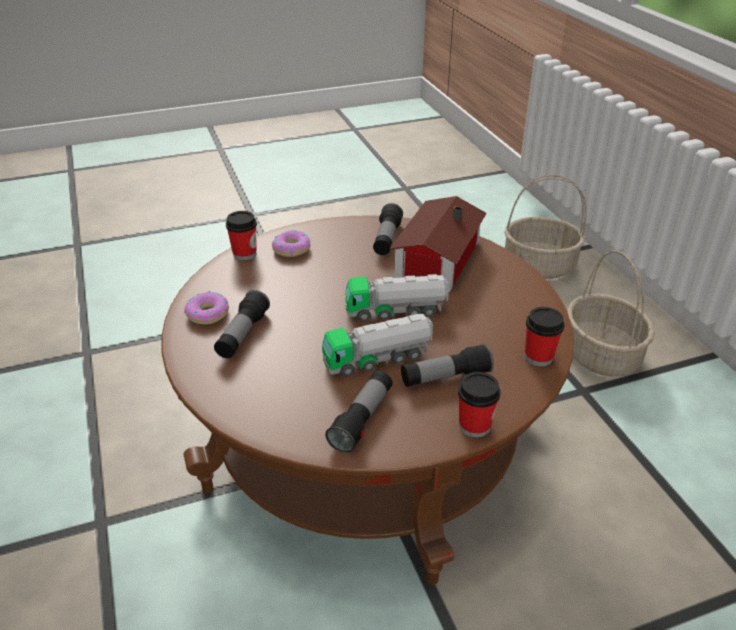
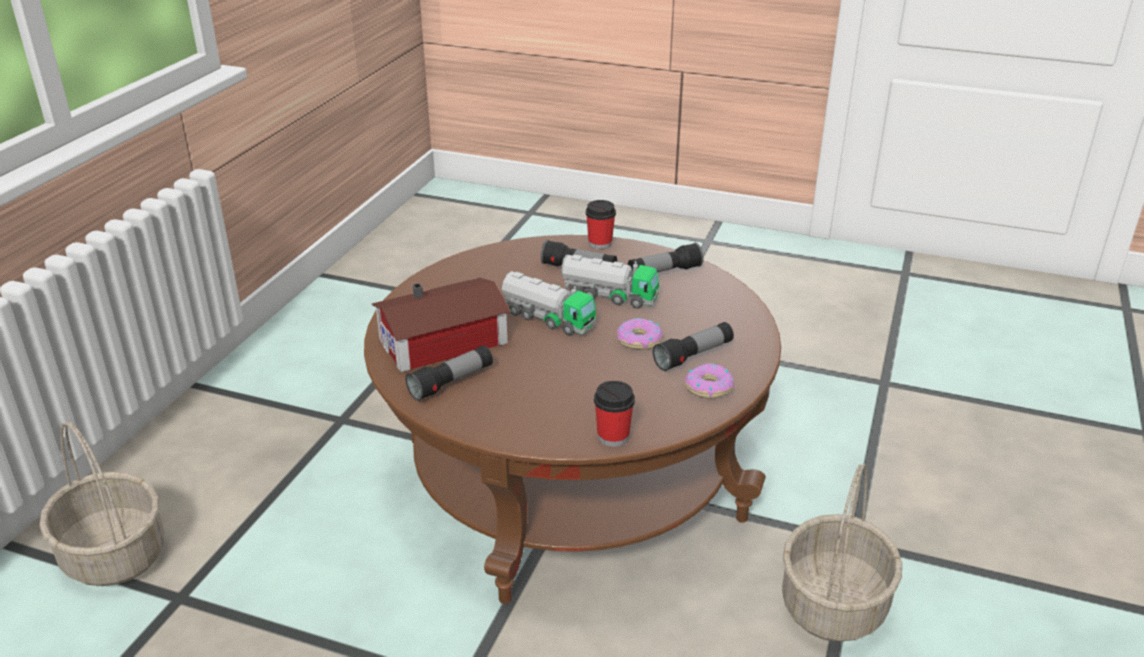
camera: 140 degrees left, 5 degrees down
(291, 249) = (558, 419): donut -> donut (639, 340)
(538, 357) = (501, 253): cup -> none
(600, 355) = (271, 435): basket -> basket (834, 606)

